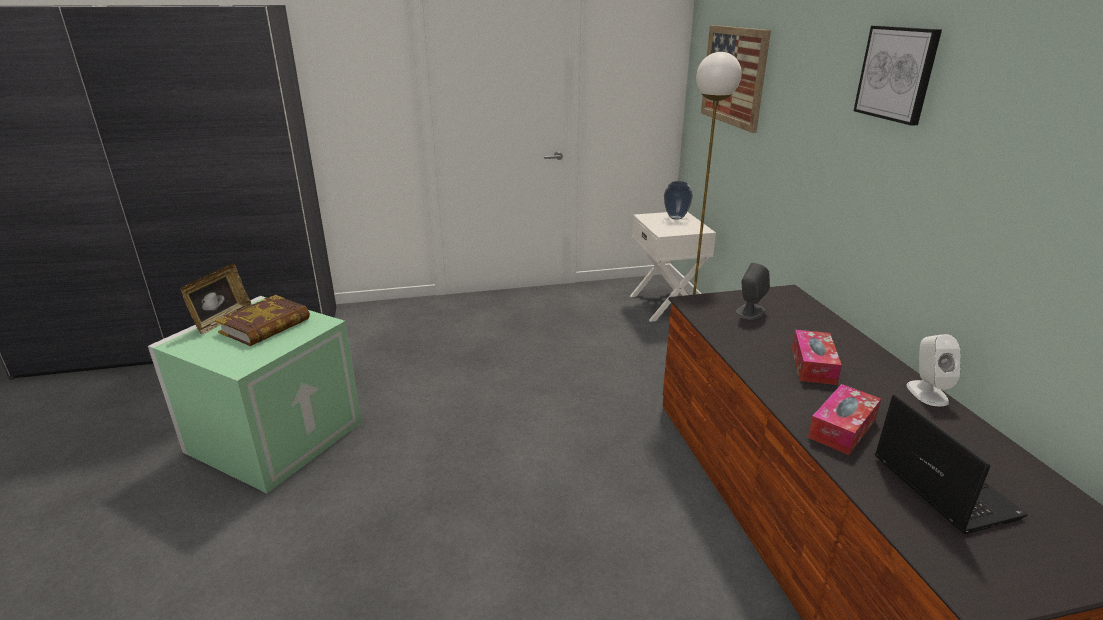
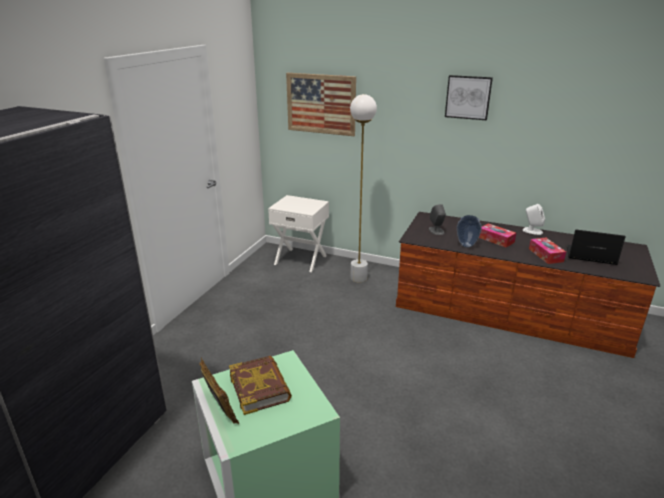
camera: 55 degrees left, 0 degrees up
(675, 217) = (292, 201): vase -> vase (466, 245)

